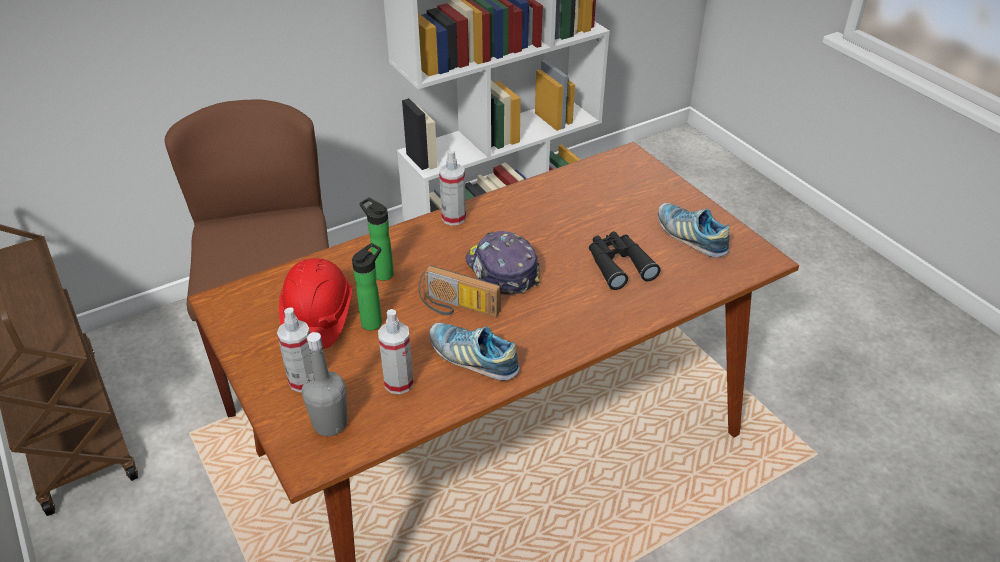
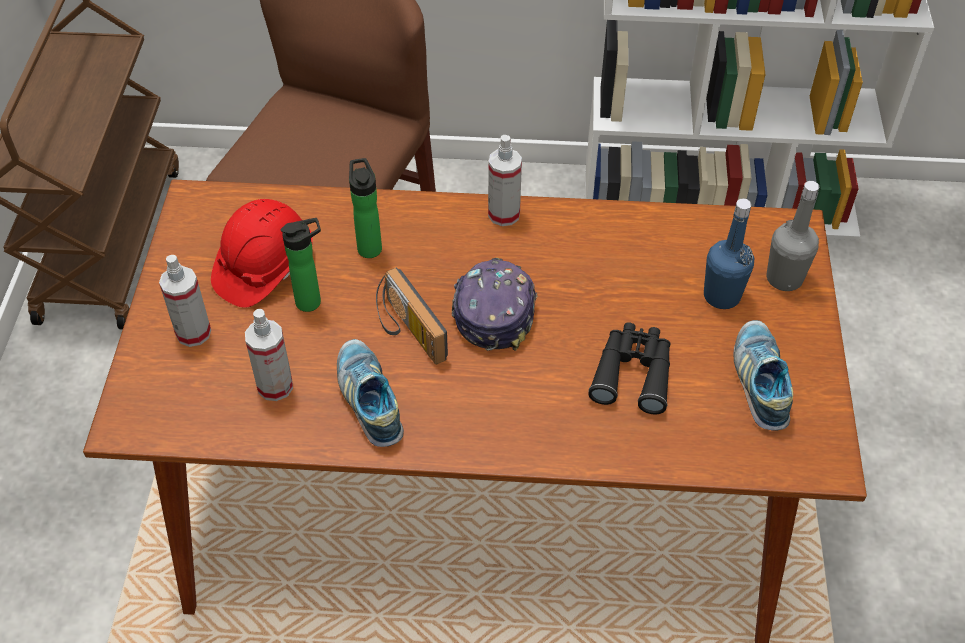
camera: 35 degrees right, 10 degrees up
(330, 423) = (177, 394): grey bottle -> grey bottle (784, 278)
(625, 204) = (721, 296): none -> blue bottle

